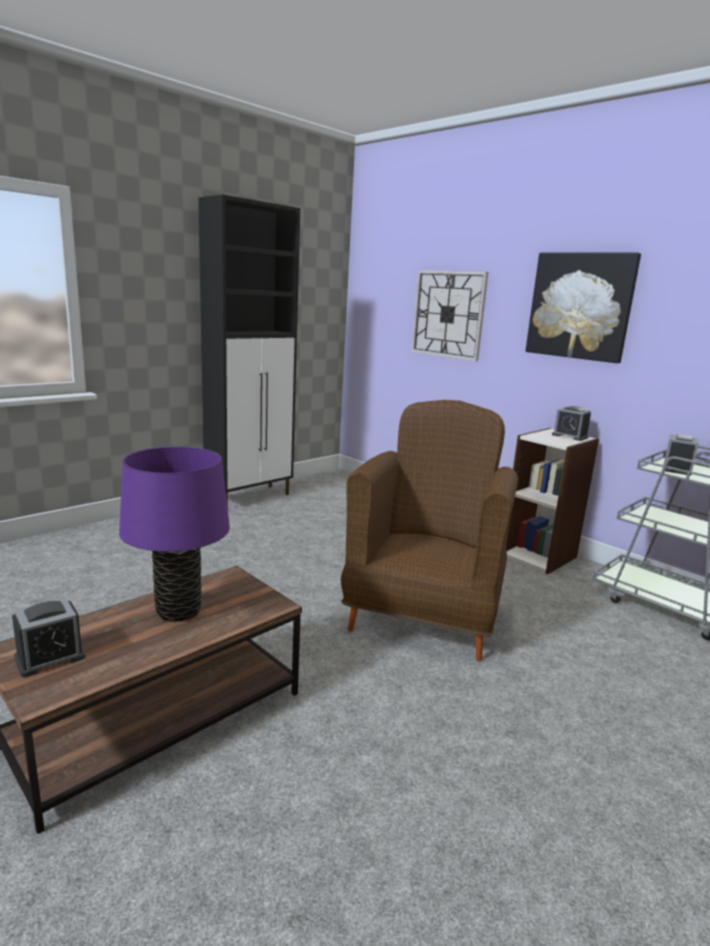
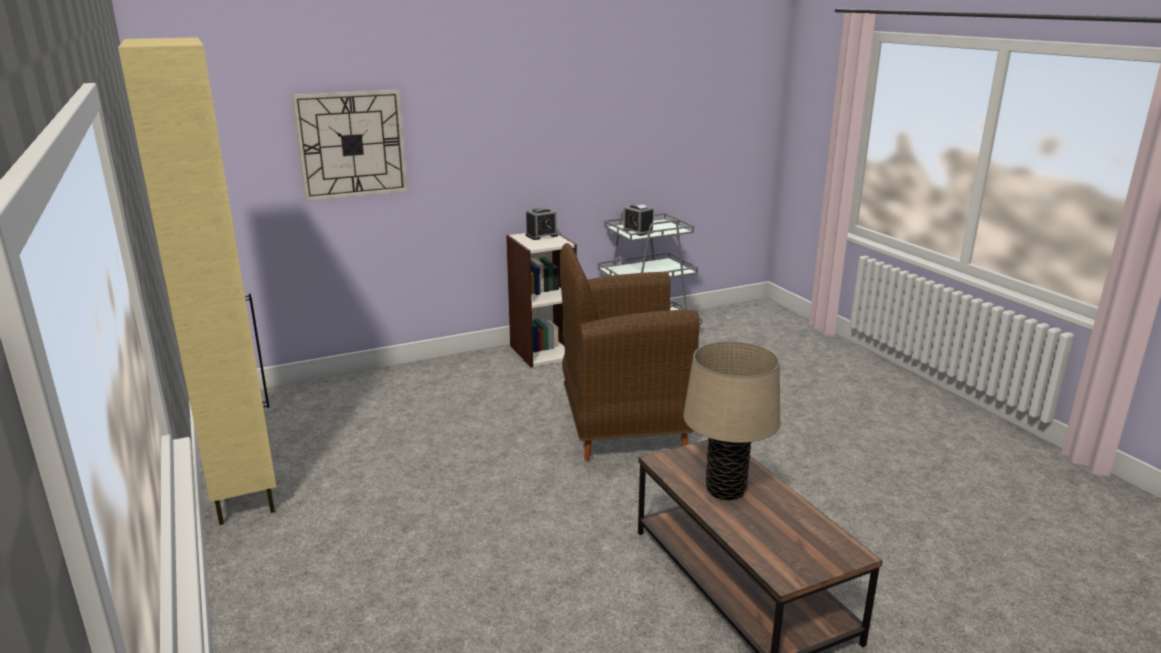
camera: 70 degrees left, 5 degrees up
(50, 657) = (796, 553): alarm clock -> none
(178, 611) = (725, 490): purple table lamp -> beige table lamp
(250, 497) = (242, 485): black cabinet -> beige cabinet
(424, 615) = (622, 428): brown armchair -> brown armchair turned 45 degrees counterclockwise
(580, 306) = (509, 114): picture -> none

